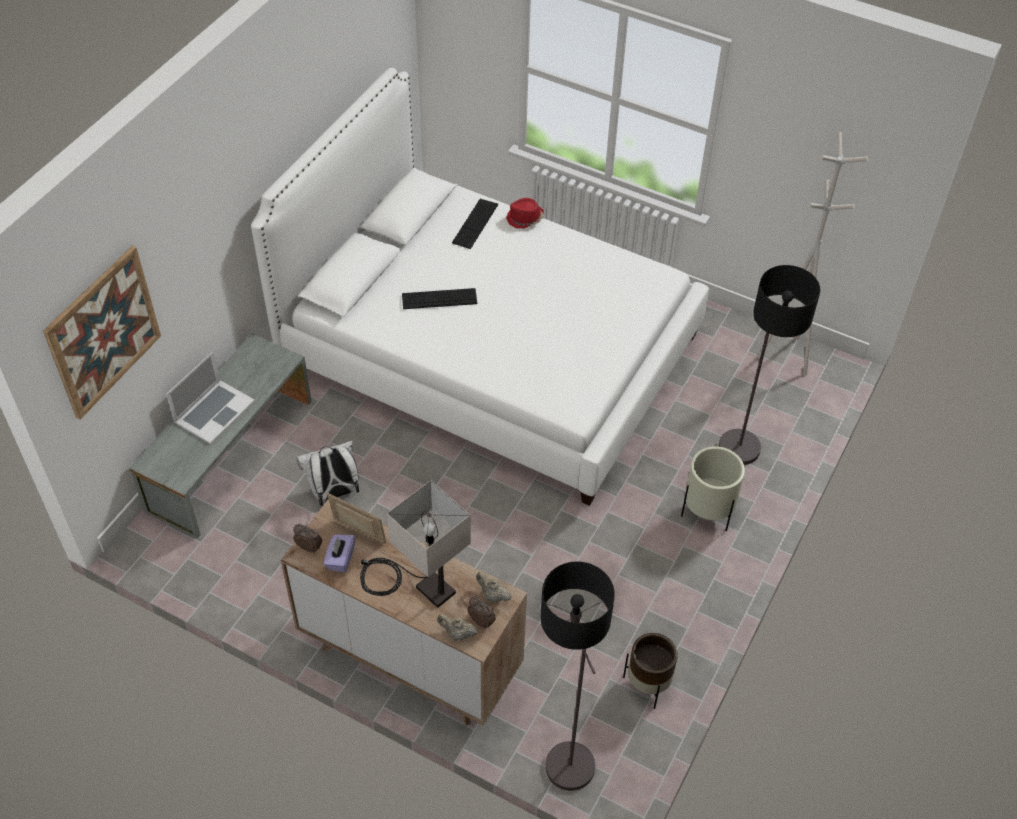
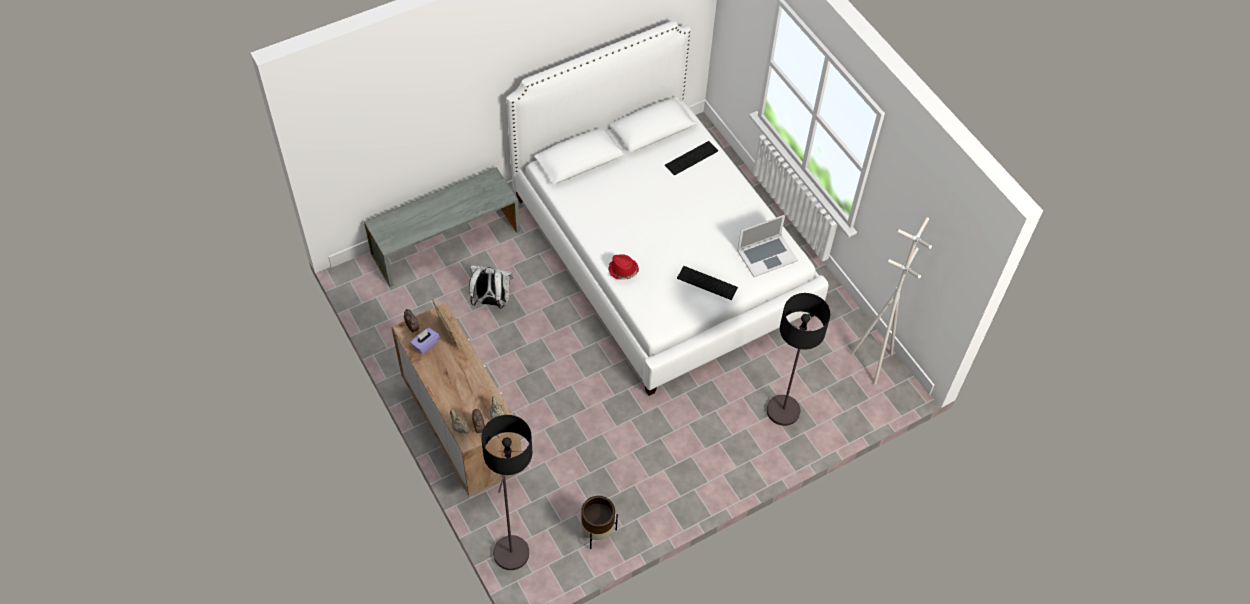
camera: 30 degrees right, 5 degrees up
(103, 332) = (362, 131): picture -> none
(214, 411) = (437, 209): laptop -> laptop (767, 255)
(412, 583) = (456, 382): table lamp -> none
(439, 299) = (626, 202): keyboard -> keyboard (707, 283)
(524, 219) = (728, 171): red hat -> red hat (623, 270)
(707, 513) = (725, 443): beige planter -> none

